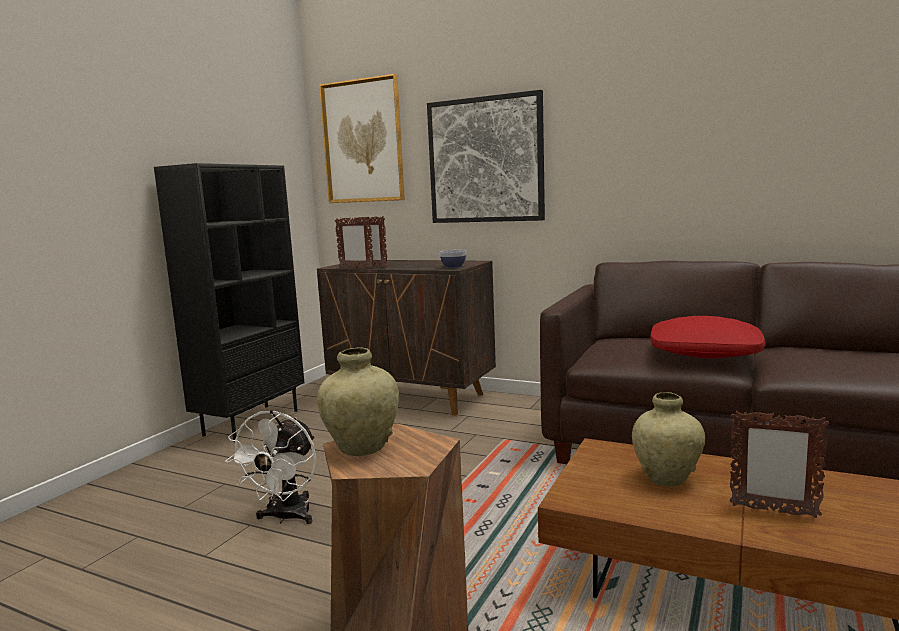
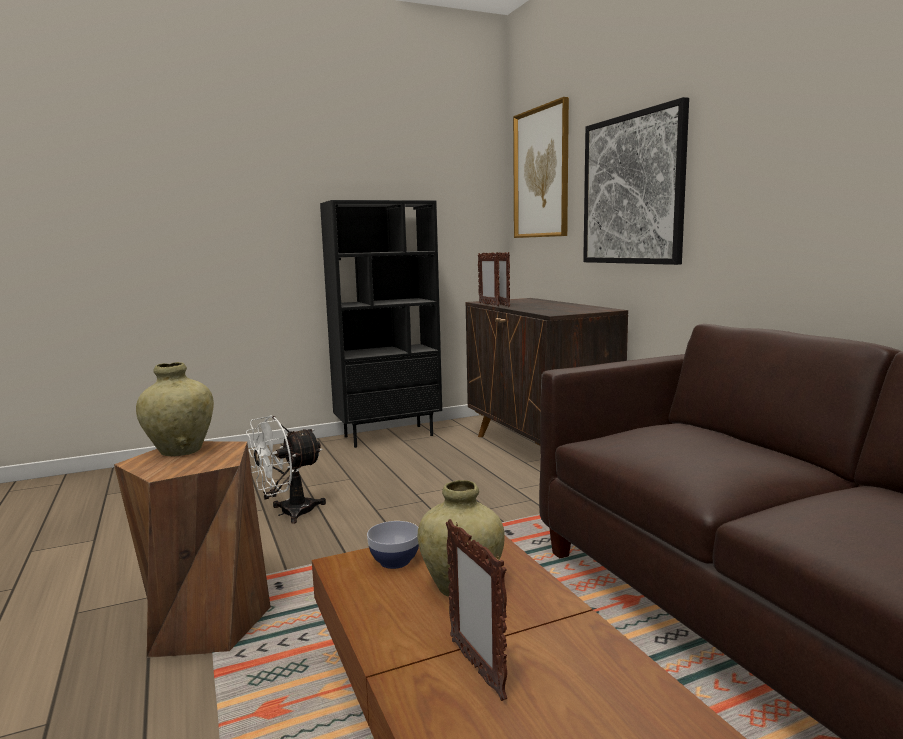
camera: 40 degrees right, 0 degrees up
(453, 267) = (562, 312): bowl -> bowl (395, 561)
(705, 351) = (720, 462): red pillow -> none

